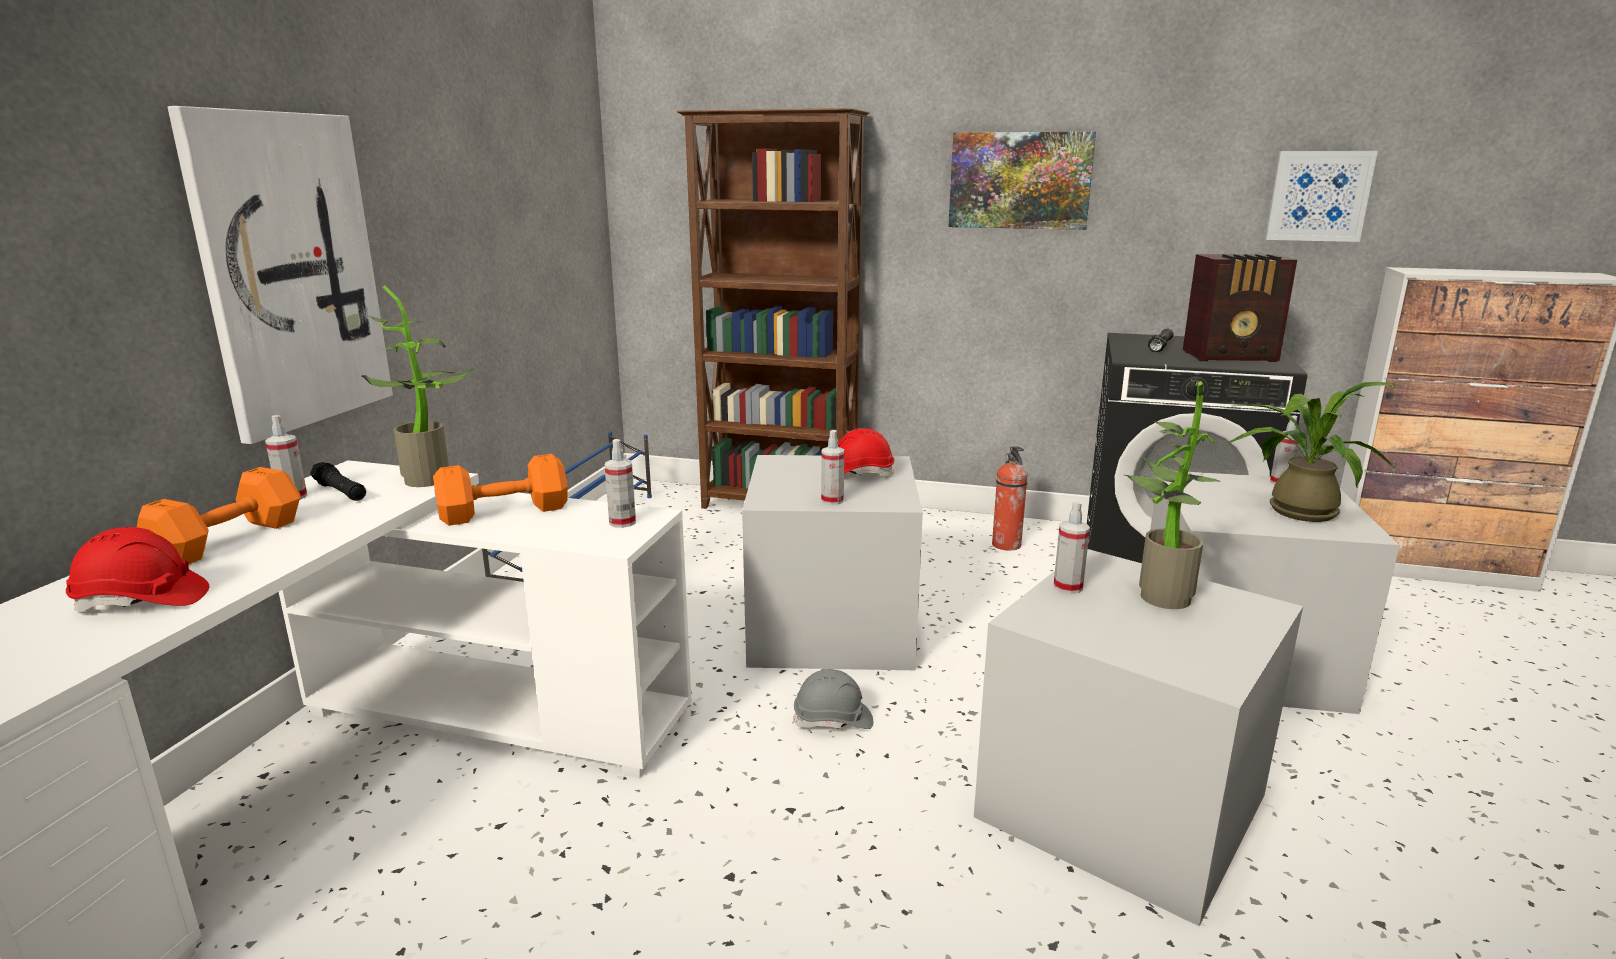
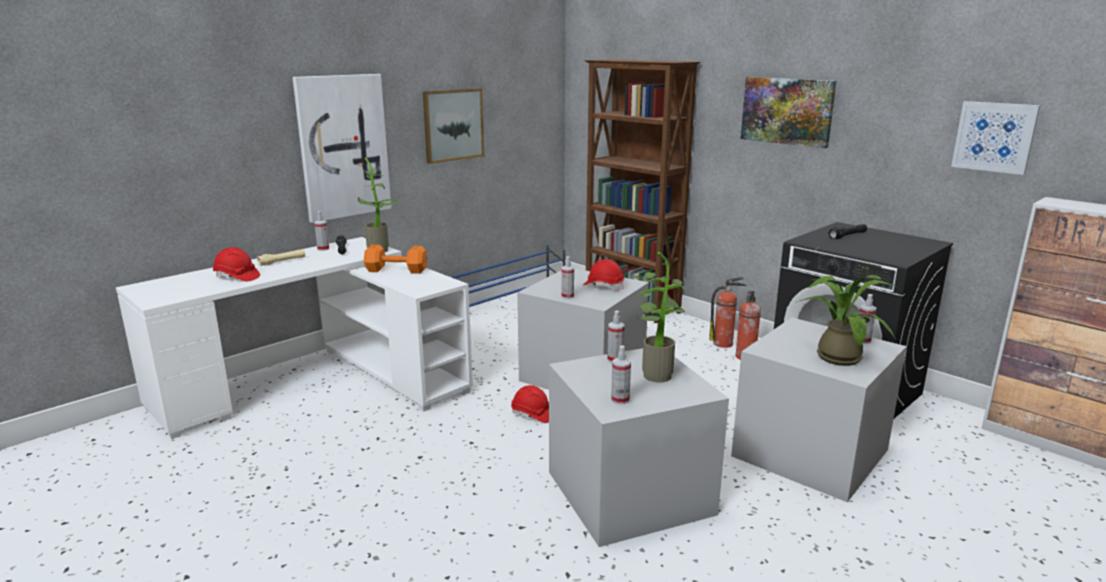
camera: 30 degrees right, 0 degrees up
(225, 542) = (282, 262): orange dumbbell -> beige flashlight
(468, 227) = (453, 125): none -> picture
(622, 522) = (435, 284): spray bottle -> spray bottle (620, 400)
(833, 721) = (532, 414): grey hard hat -> red hard hat
(960, 533) = (724, 344): none -> fire extinguisher
(1232, 357) = (882, 249): radio -> none

